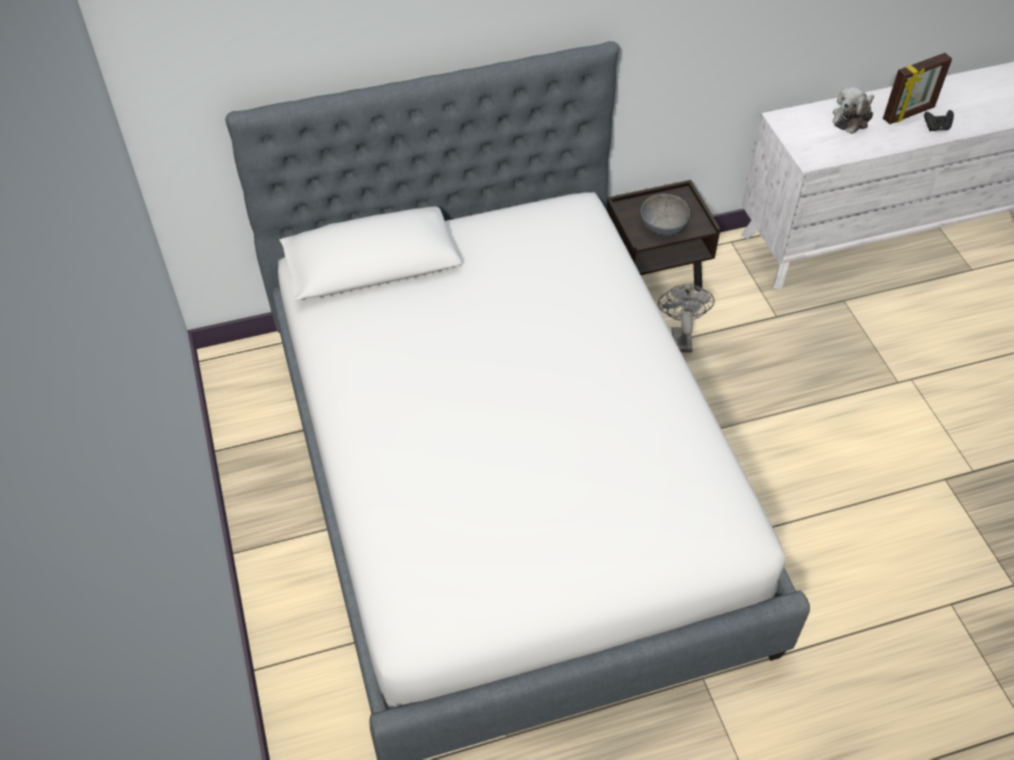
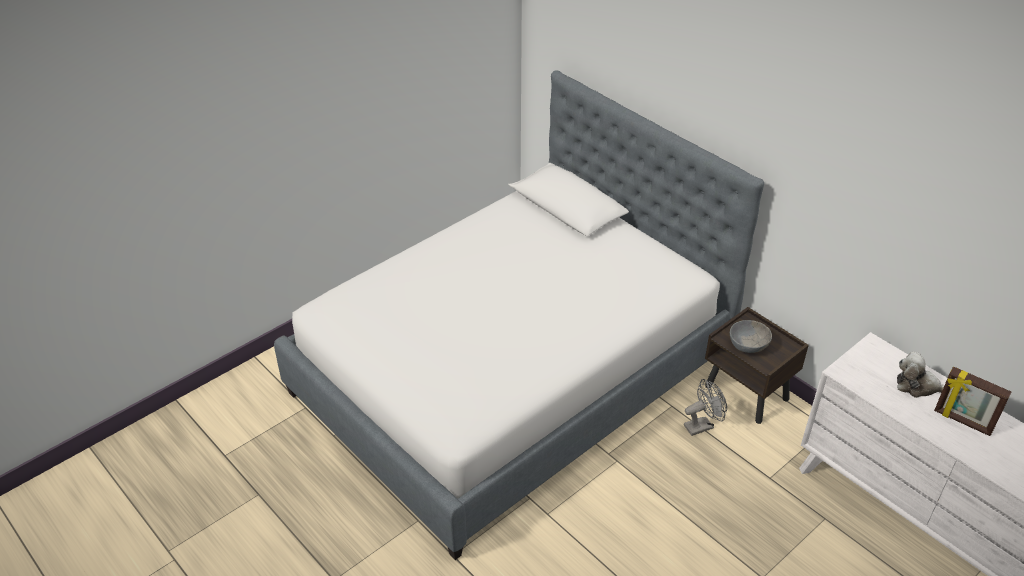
camera: 65 degrees right, 10 degrees down
(936, 128) = (962, 443): black game controller -> none

